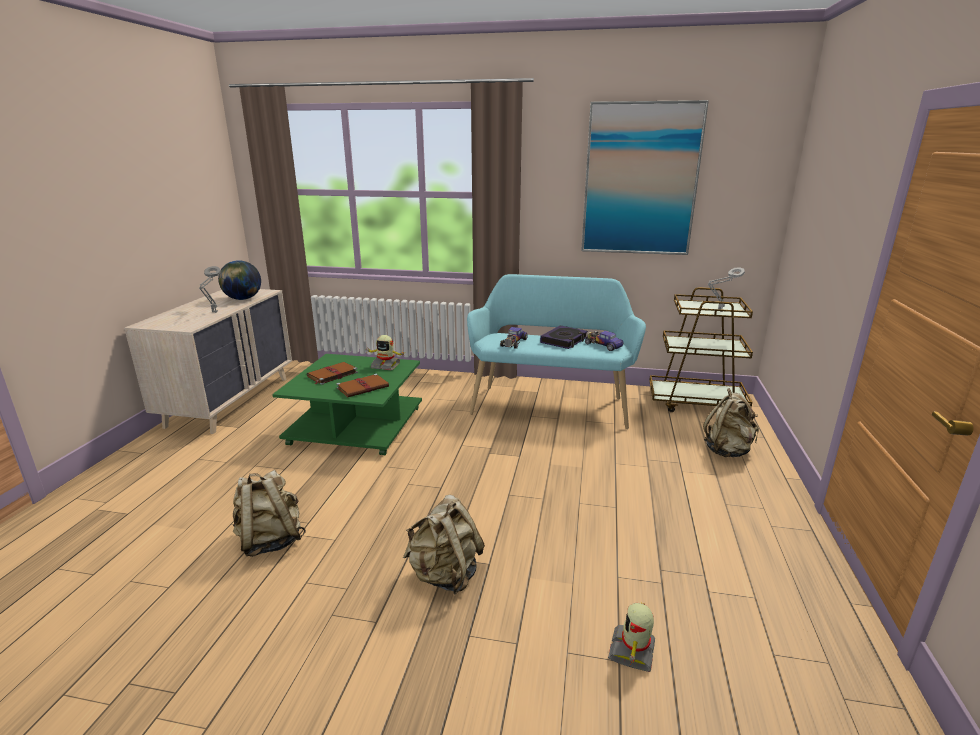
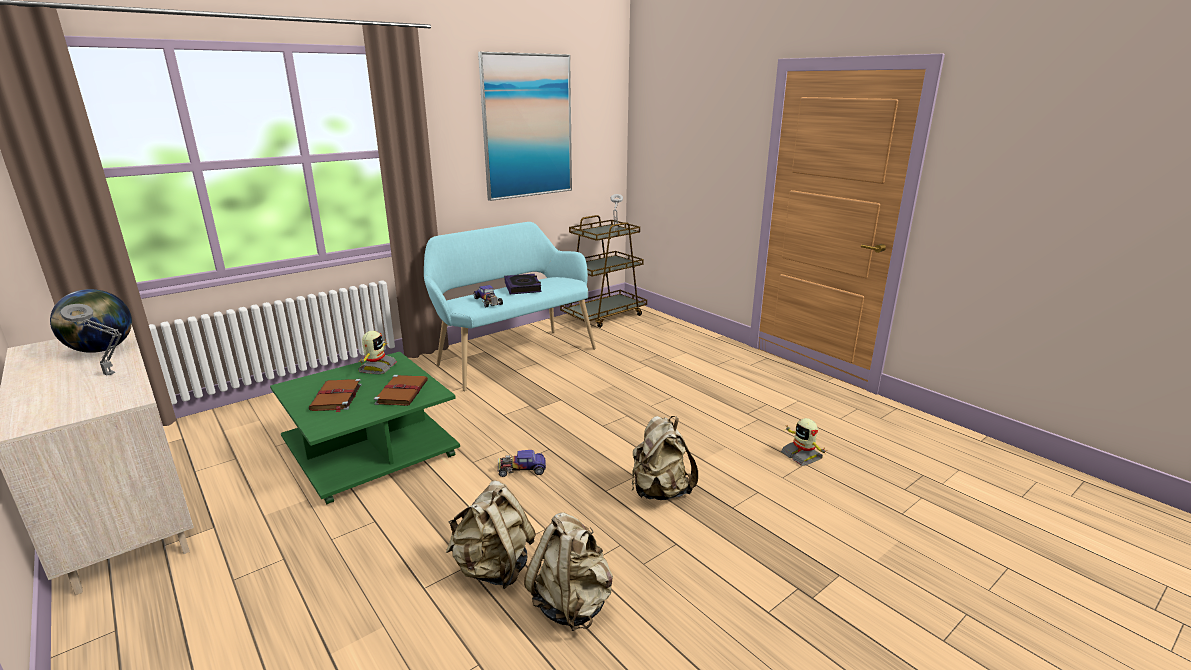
camera: 50 degrees left, 0 degrees up
(386, 366) = (377, 368): toy robot -> toy robot turned 45 degrees counterclockwise
(603, 345) = (557, 282): toy car -> toy car (521, 469)
(727, 451) = (669, 336): beige backpack -> beige backpack (572, 603)

